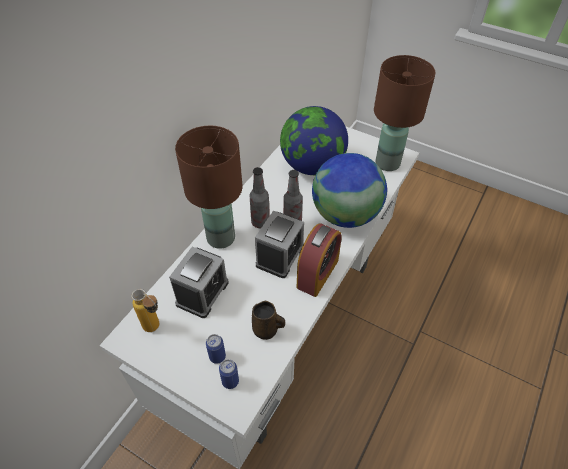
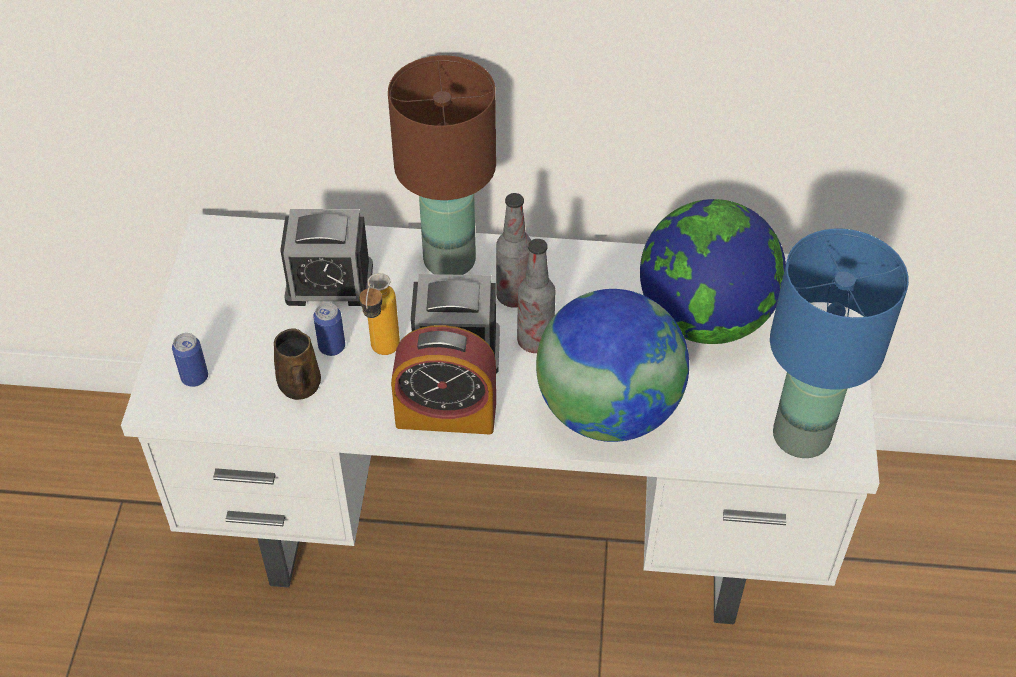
camera: 65 degrees right, 0 degrees up
(156, 329) = (242, 259): bottle -> bottle (382, 354)
(217, 356) = (228, 346): can -> can (332, 347)
(387, 163) = (799, 435): brown table lamp -> blue table lamp

